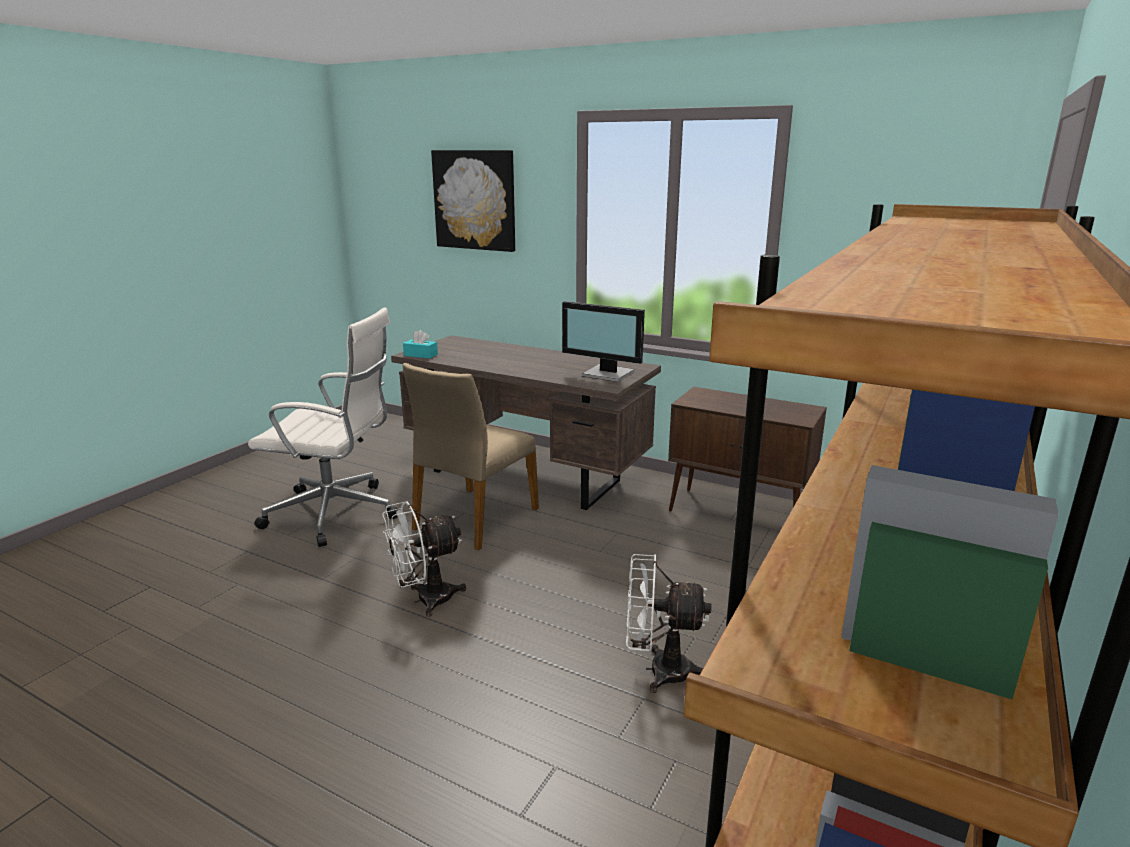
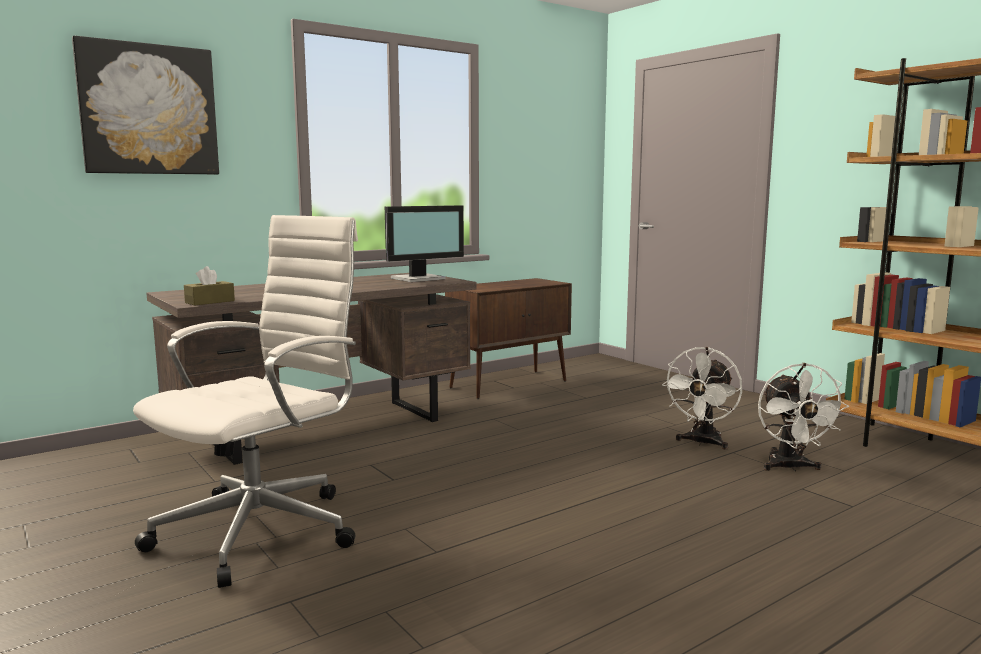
camera: 65 degrees left, 10 degrees down
(420, 355) = (210, 302): turquoise tissue box -> brown tissue box
(425, 600) = (538, 503): white fan -> white fan (790, 467)
(474, 518) = (391, 462): beige chair -> none

